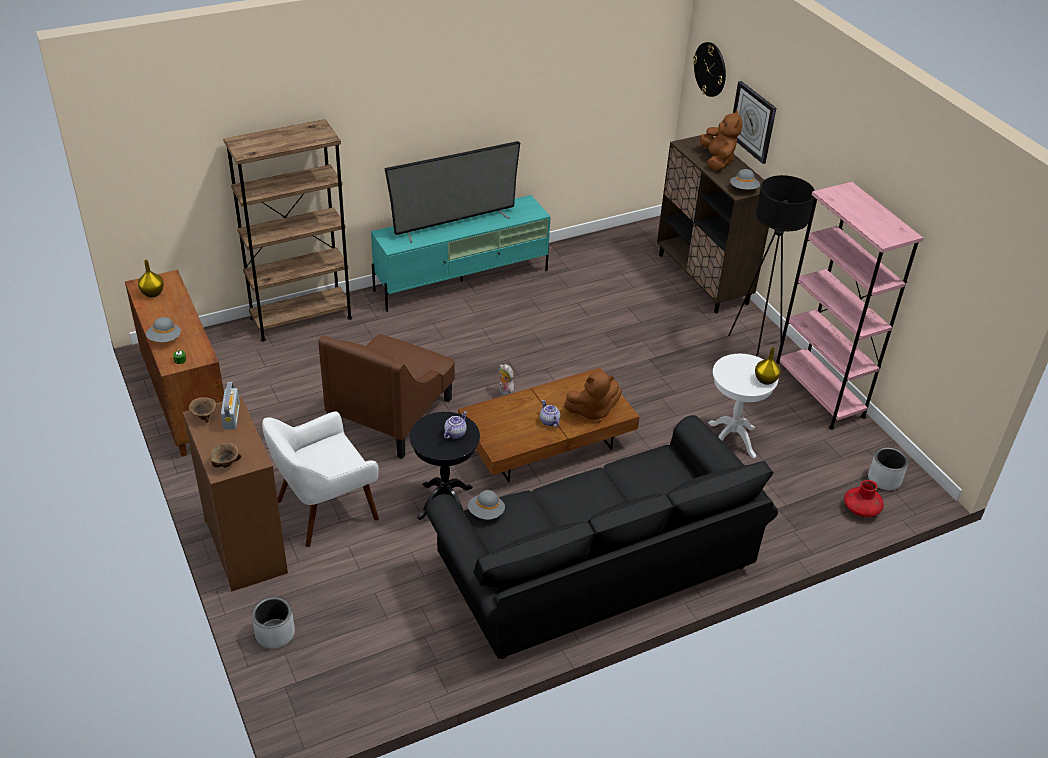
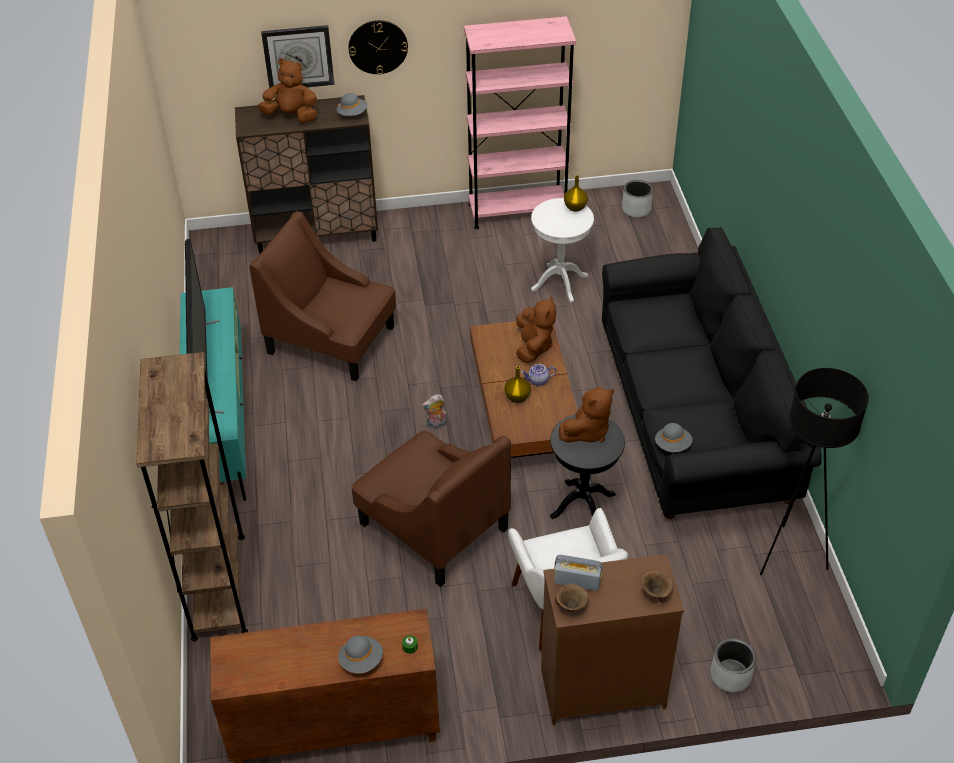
camera: 70 degrees left, 5 degrees up
(152, 293) = (253, 668): yellow vase -> yellow vase (516, 397)
(455, 433) = (587, 431): teapot -> brown plush toy
(577, 315) = (331, 340): none -> brown armchair
(710, 69) = (204, 48): wall clock -> wall clock (378, 46)
(754, 347) = (438, 231): black floor lamp -> black floor lamp (789, 556)
(861, 509) = (666, 233): red vase -> none

